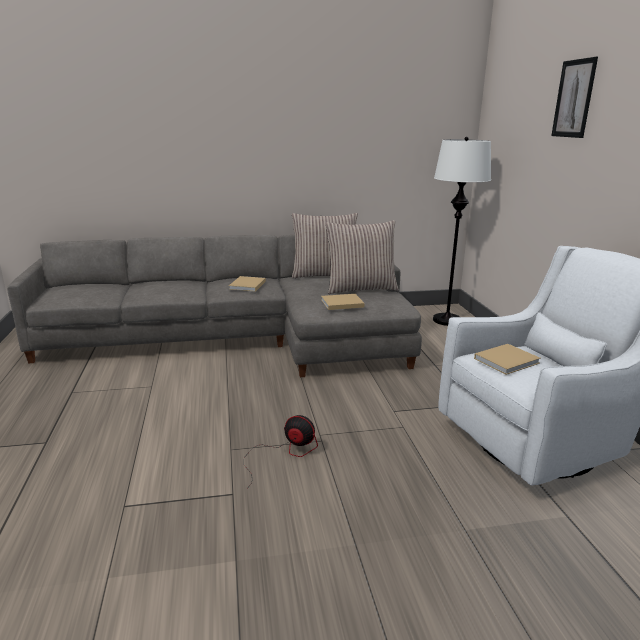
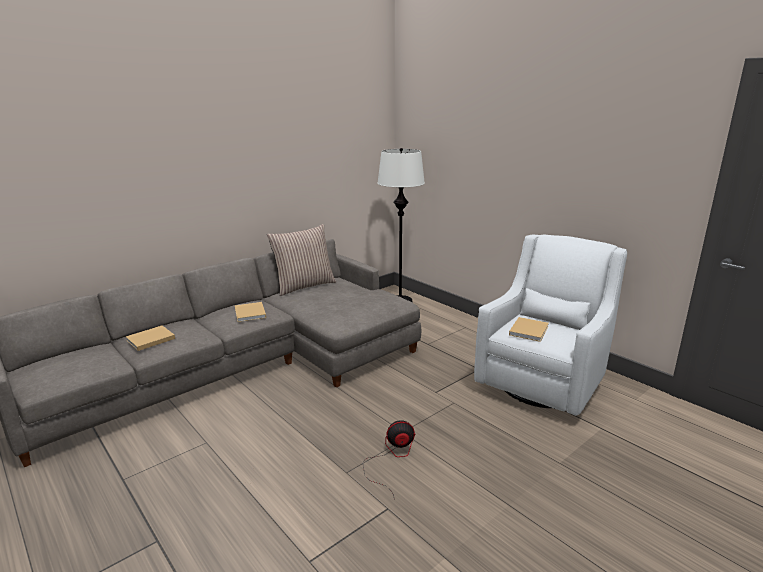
camera: 30 degrees left, 0 degrees up
(341, 303) = (355, 312): beige book -> beige book (149, 340)
(360, 288) = (352, 293): pillow -> none
(574, 99) = (497, 121): picture -> none

